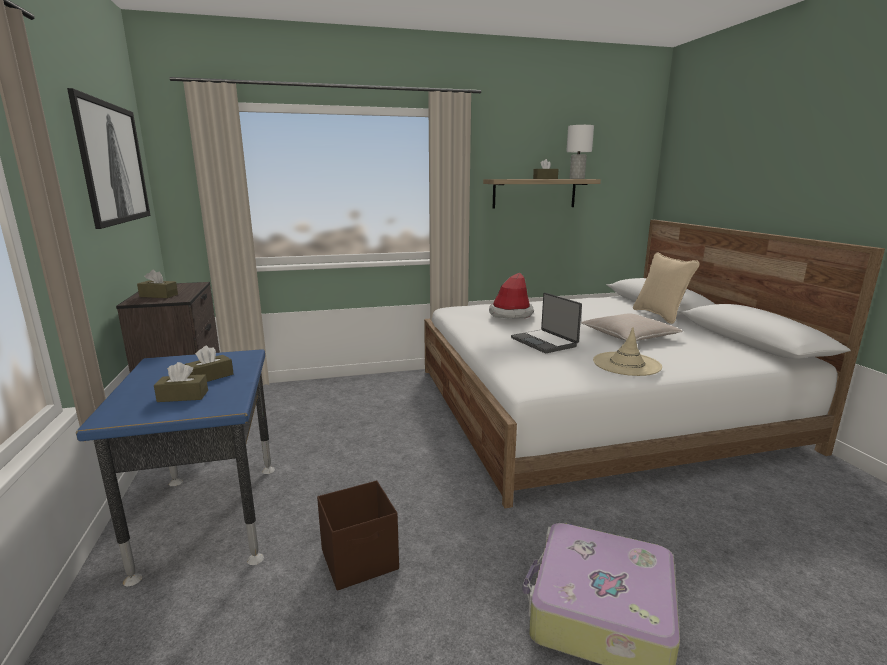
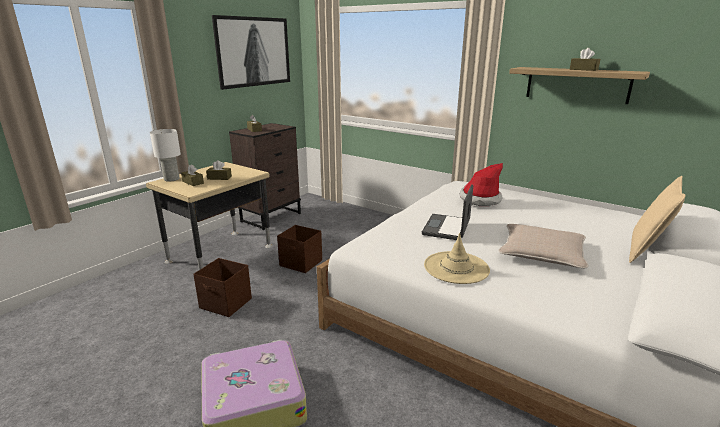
camera: 50 degrees right, 5 degrees up
(209, 516) = (220, 253): blue desk -> beige desk
(353, 465) = (301, 263): none -> brown storage box
(576, 178) = (622, 71): white table lamp -> white table lamp (171, 179)

